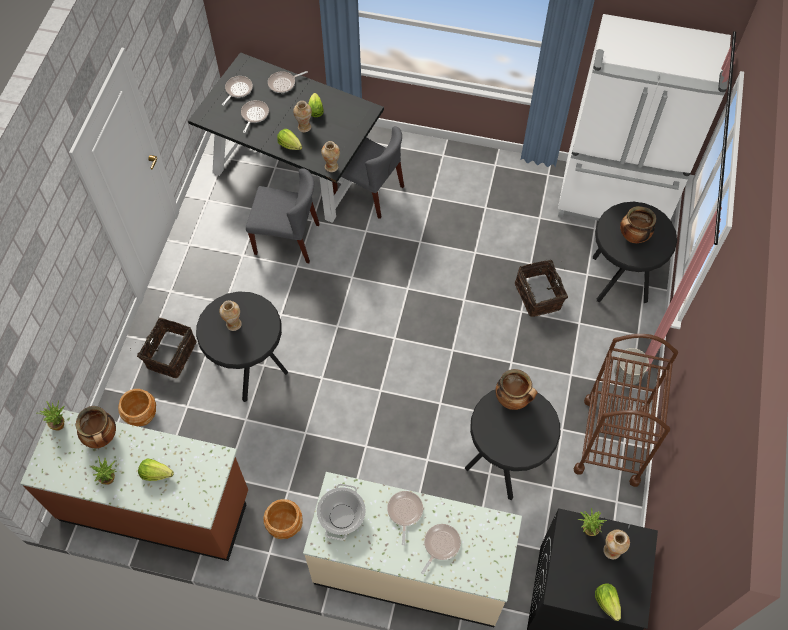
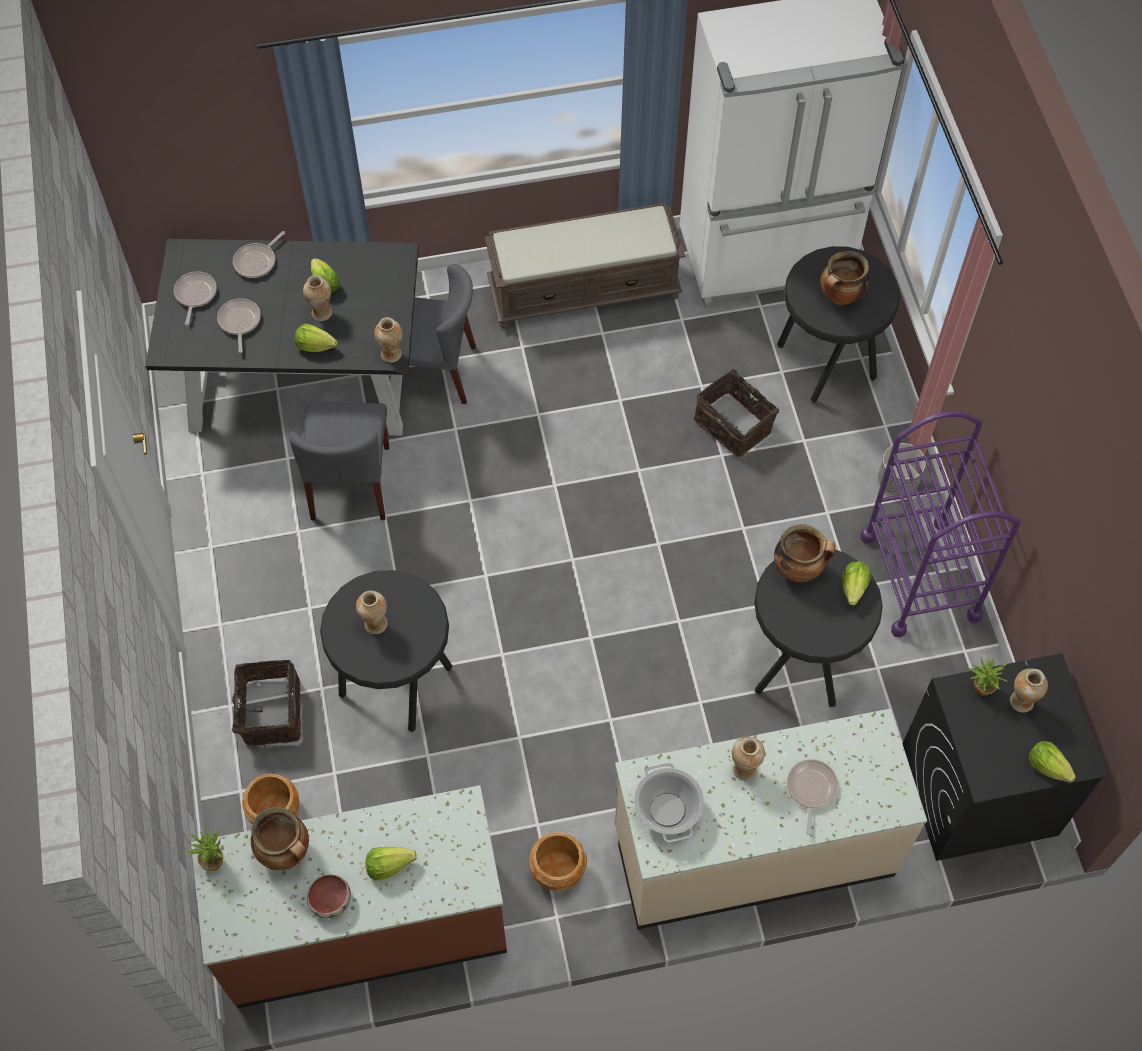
camera: 25 degrees left, 0 degrees up
(111, 479) = (330, 901): potted plant -> bowl
(287, 239) = (351, 483): grey chair -> grey chair turned 105 degrees clockwise
(404, 512) = (744, 769): frying pan -> vase
(488, 177) = (585, 289): none -> brown bench
(543, 427) = (854, 587): none -> lettuce
(611, 441) = (920, 576): brown cart -> purple cart

